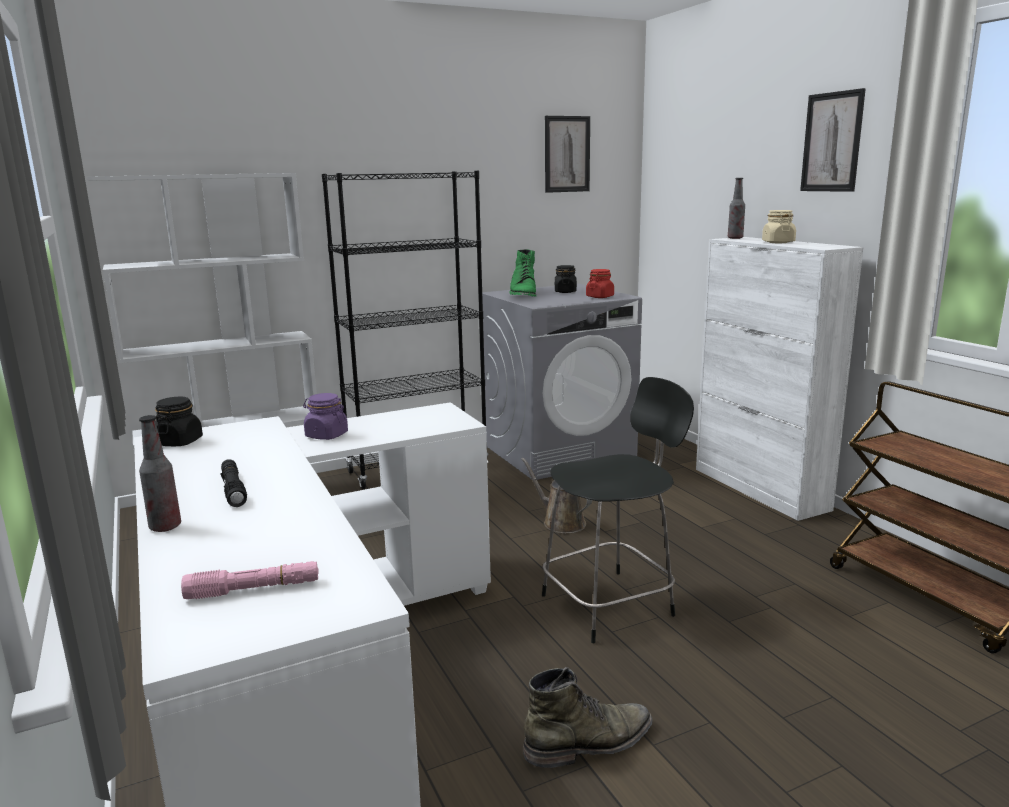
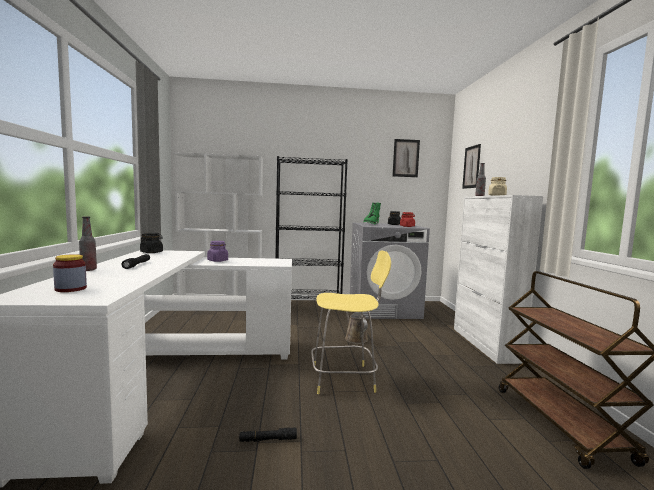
camera: 20 degrees right, 10 degrees down
(253, 590) = (70, 289): pink flashlight -> jar
(590, 743) = (268, 440): green boot -> black flashlight
(611, 604) = (345, 378): black stool -> yellow stool
(832, 142) = (530, 138): picture -> picture (471, 167)

